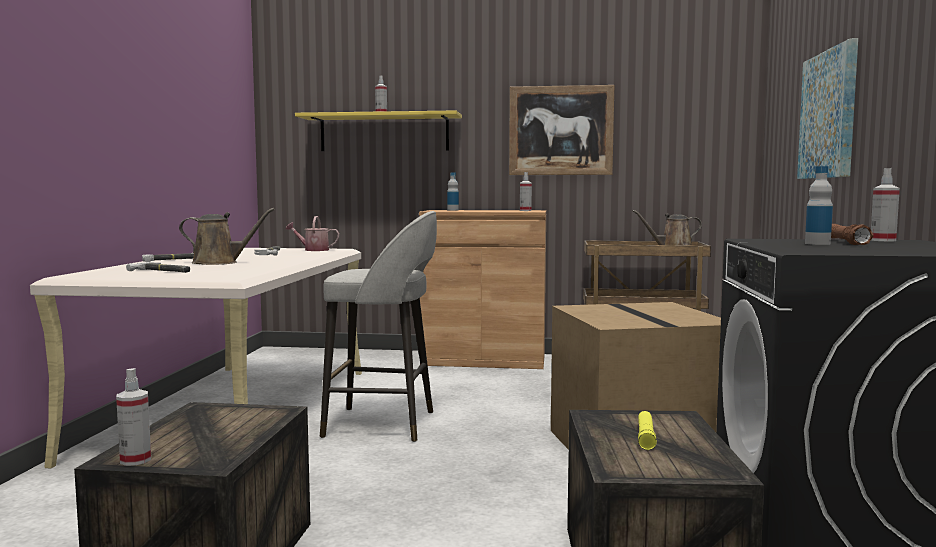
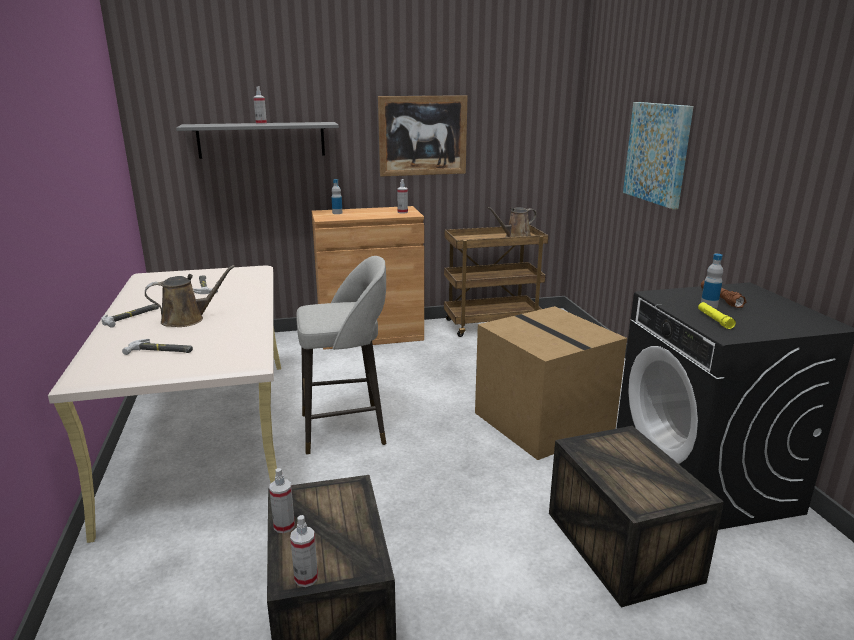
camera: 20 degrees left, 15 degrees up
(313, 250) = (234, 273): watering can -> none
(384, 133) = (261, 140): yellow shelf -> grey shelf
(645, 437) = (625, 464): yellow flashlight -> yellow flashlight (714, 320)
(883, 240) = (733, 288): spray bottle -> spray bottle (284, 526)

